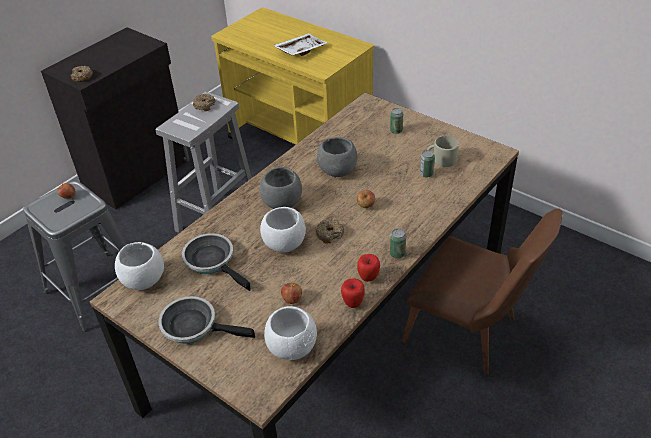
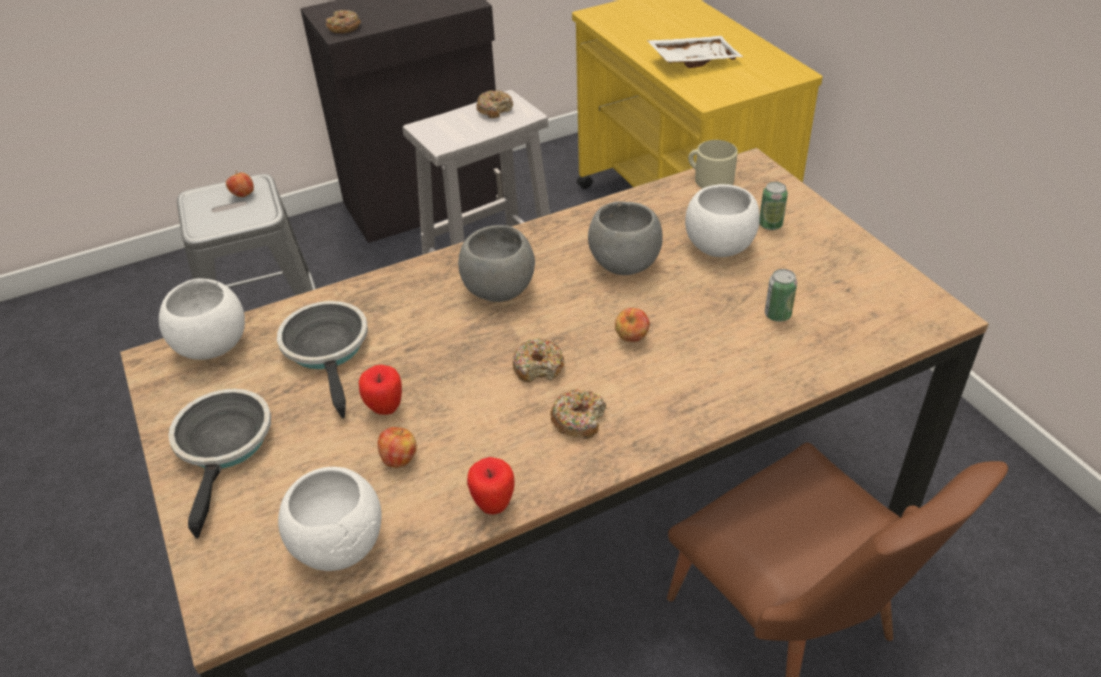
camera: 25 degrees right, 0 degrees up
(194, 326) = (225, 446): frying pan -> frying pan turned 45 degrees clockwise
(284, 244) = (454, 359): white bowl -> white bowl (718, 246)
(366, 252) = (579, 420): none -> donut
(368, 278) = (550, 469): apple -> apple (385, 409)
(397, 254) = (631, 442): can -> none
(441, 159) = (822, 297): beige mug -> beige mug (709, 179)

